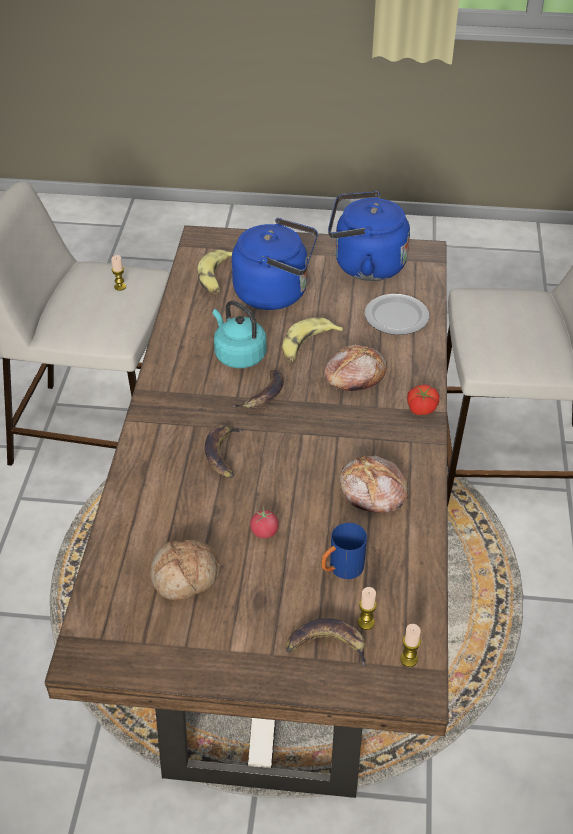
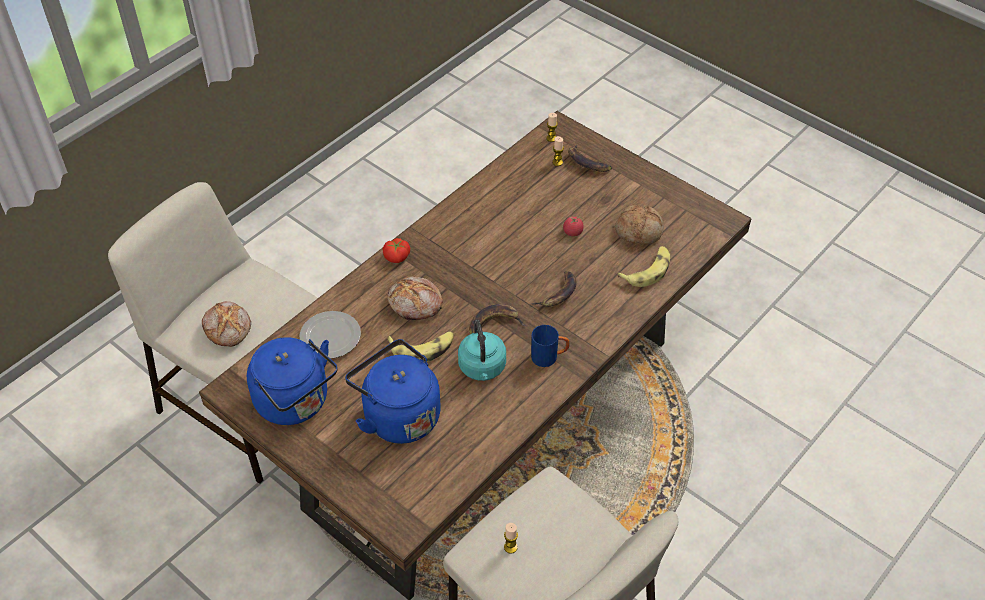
camera: 145 degrees left, 5 degrees up
(217, 277) = (430, 464): banana -> banana (647, 270)
(341, 570) = (546, 191): blue mug -> blue mug (549, 357)
(372, 492) = (486, 221): bread -> bread (228, 328)

